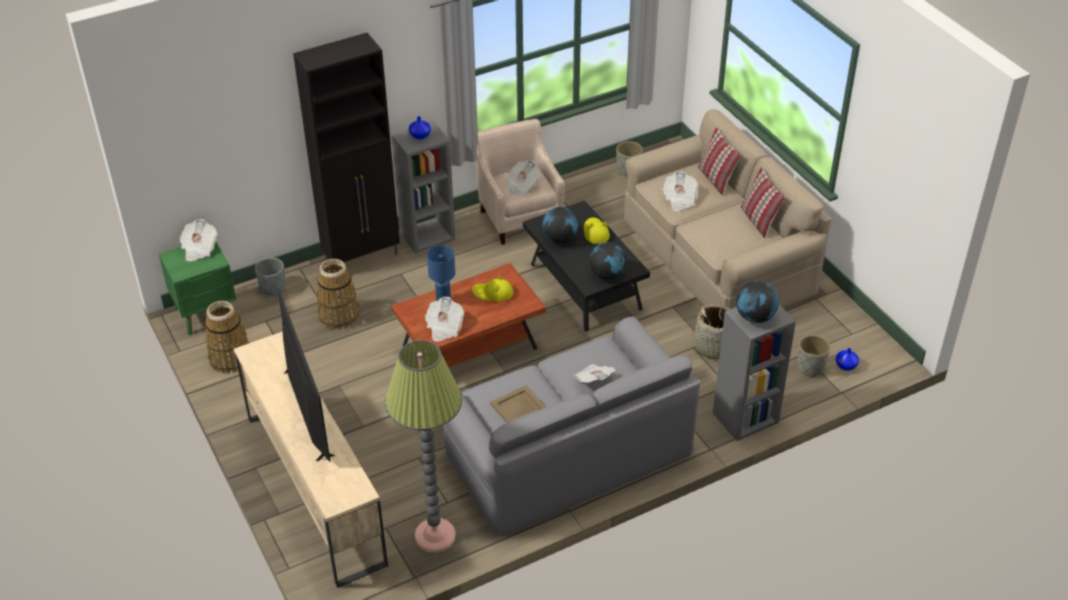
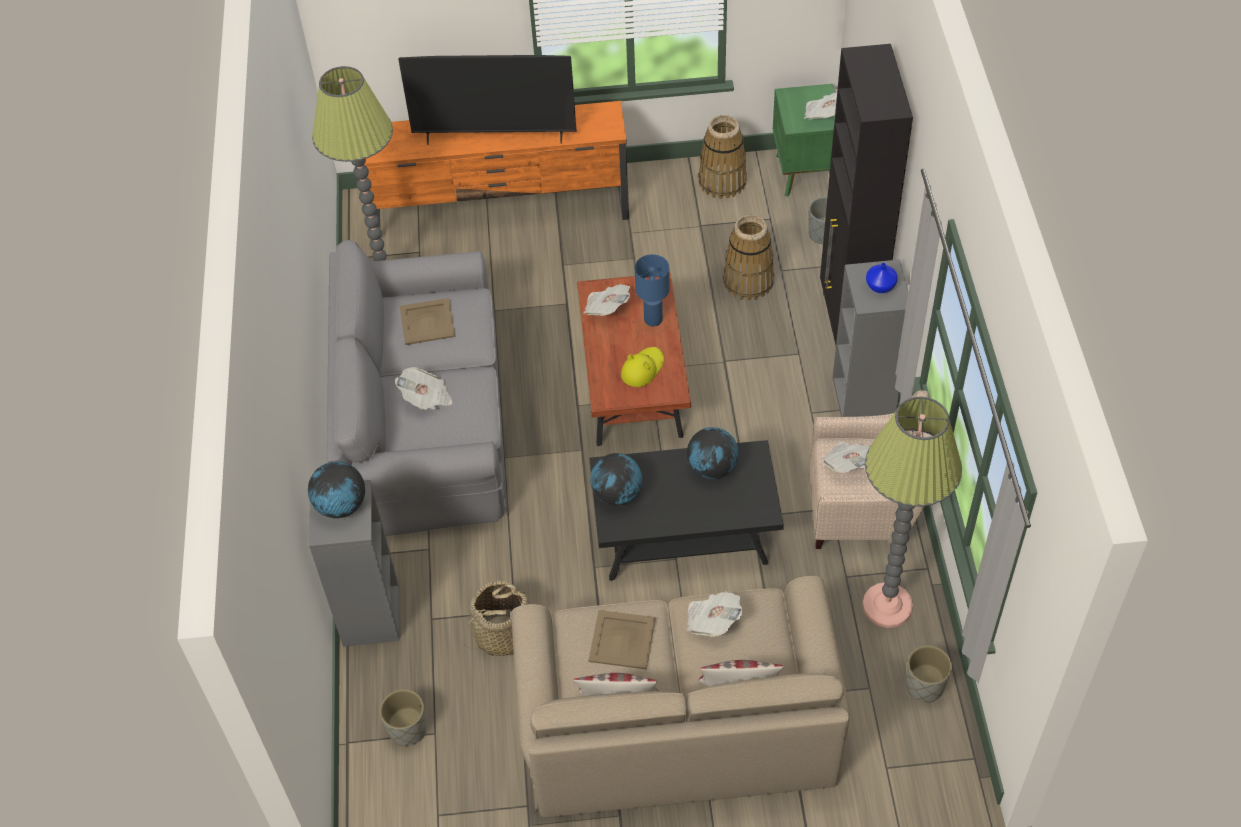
camera: 115 degrees right, 10 degrees up
(314, 488) = (501, 212): beige tv stand -> orange tv stand
(584, 193) = (887, 606): none -> floor lamp
(595, 233) = (706, 511): yellow hat -> none
(719, 229) = (621, 640): none -> beige tray
(846, 366) = (386, 774): blue vase -> none

